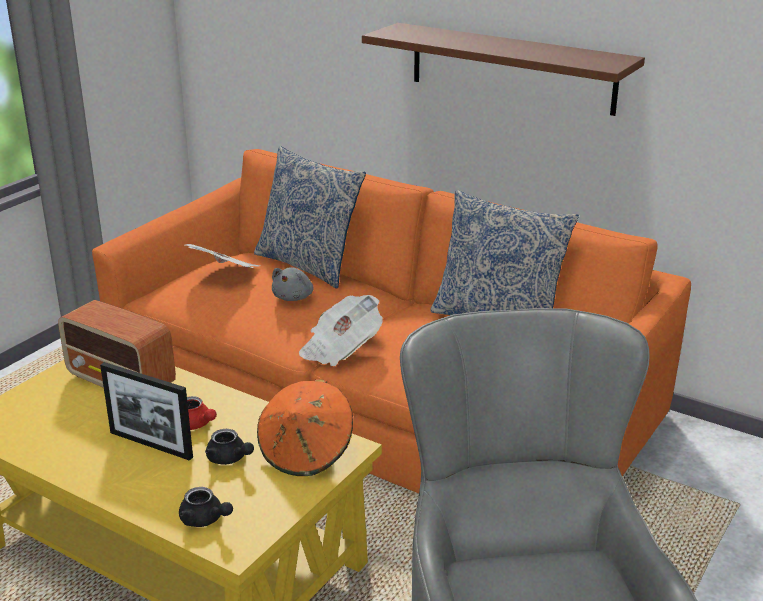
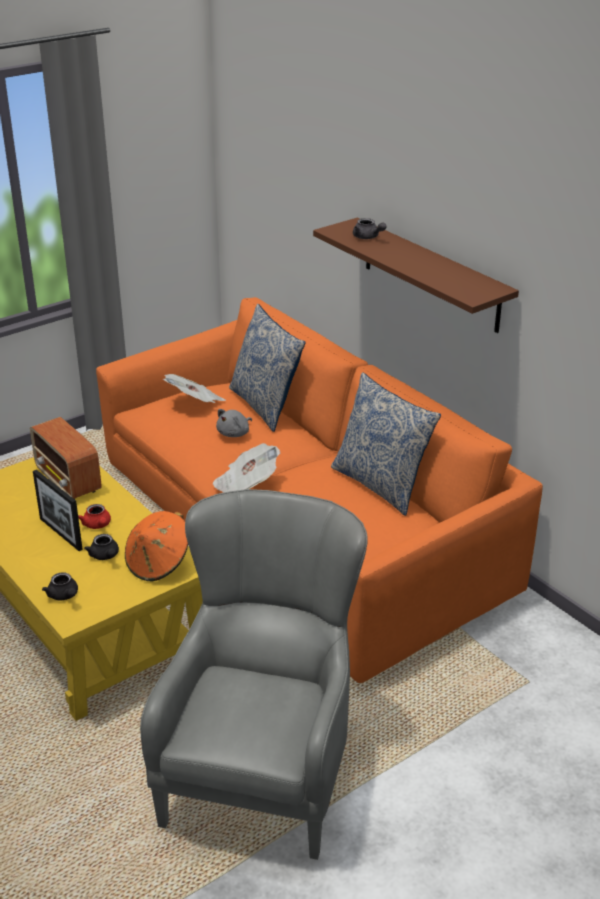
camera: 20 degrees right, 5 degrees up
(431, 35) = (368, 237): none -> grey teapot

